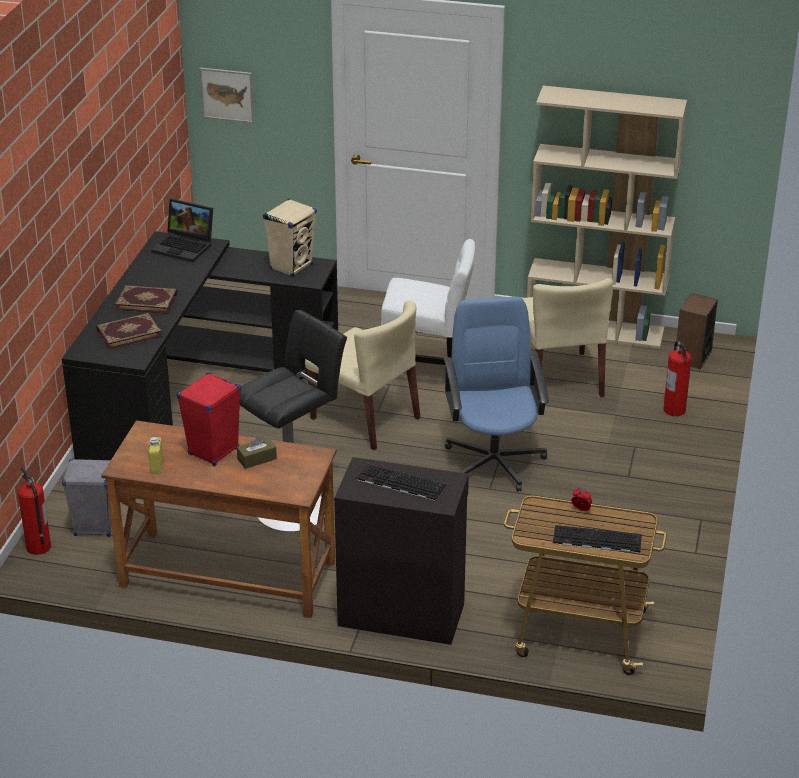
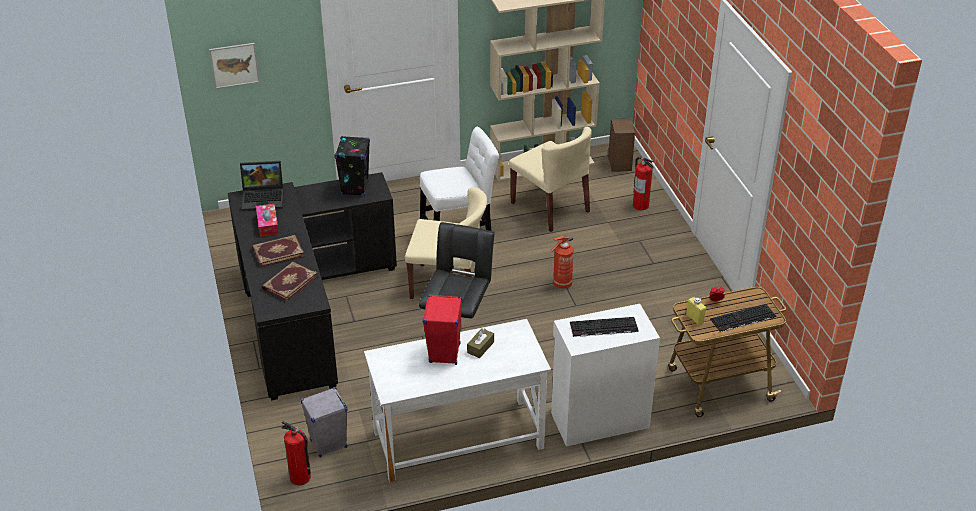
camera: 30 degrees left, 5 degrees up
(156, 466) = (415, 381): yellow bottle -> yellow bottle (694, 319)
(163, 272) = (267, 224): none -> tissue box
(227, 574) = (458, 440): brown desk -> white desk
(291, 267) = (355, 188): beige speaker -> black speaker
(401, 613) = (598, 419): black cabinet -> white cabinet
(494, 461) = (561, 284): blue office chair -> fire extinguisher

